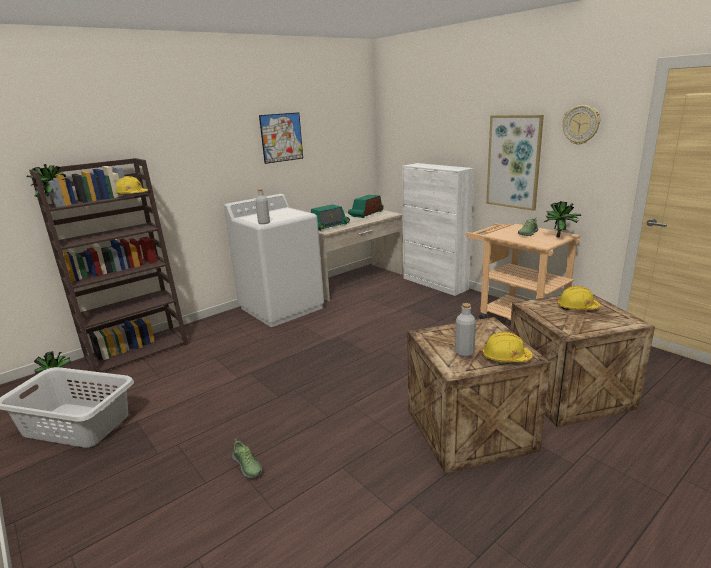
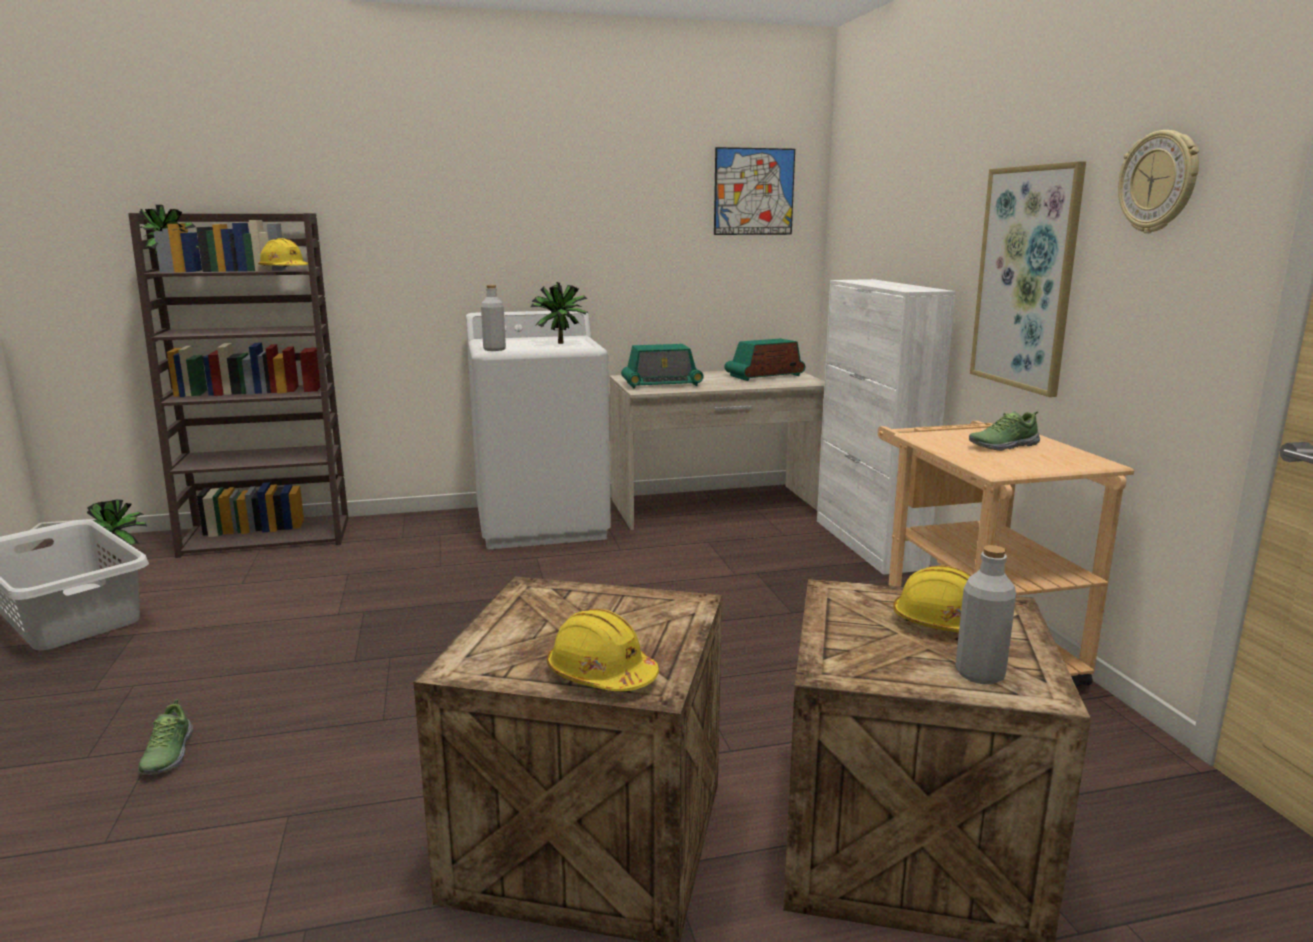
camera: 25 degrees right, 5 degrees down
(281, 137) = (602, 206): picture -> picture (754, 192)
(464, 353) = (539, 642): grey bottle -> grey bottle (980, 674)
(560, 237) = (1070, 464): potted plant -> potted plant (561, 344)

